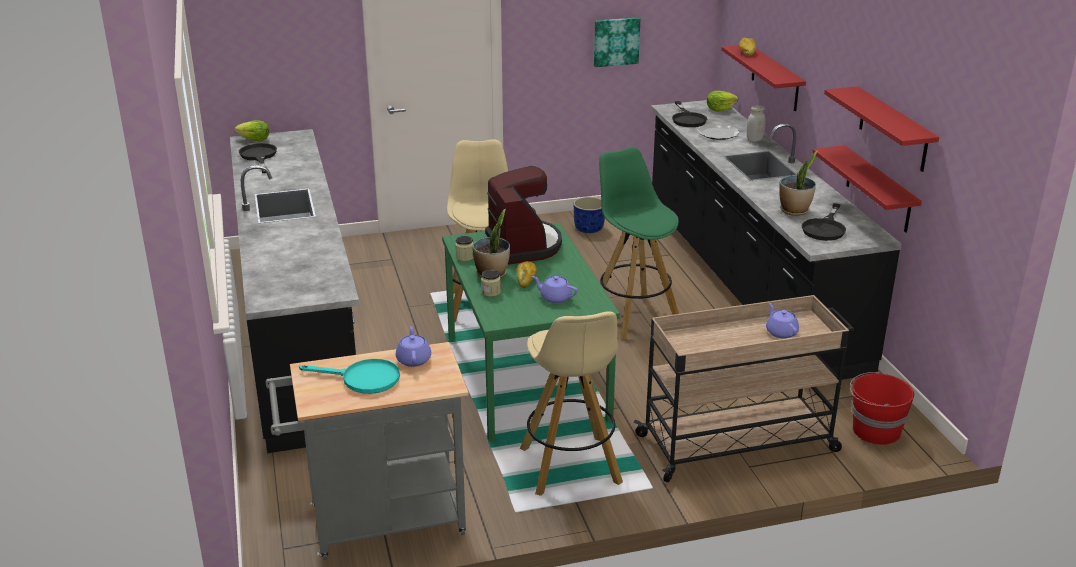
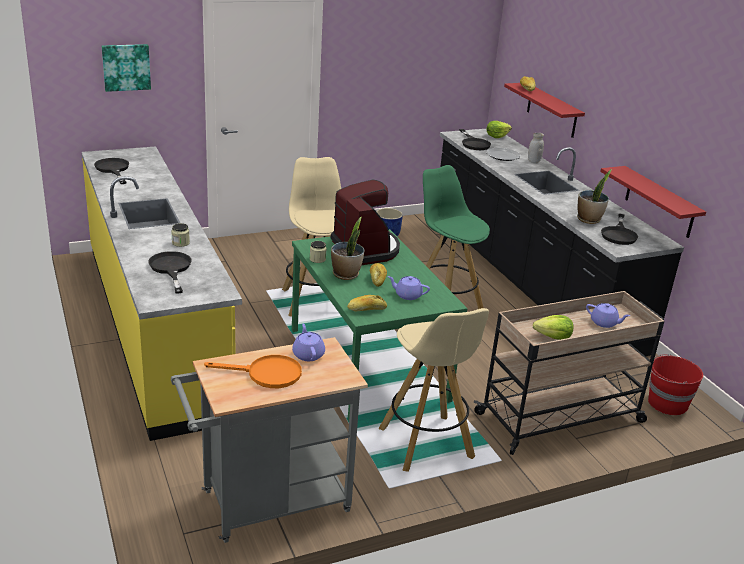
camera: 10 degrees left, 0 degrees up
(254, 140) = (105, 155): lettuce -> lettuce (553, 337)
(292, 266) = (171, 269): none -> black frying pan
(299, 331) = (156, 325): black counter -> yellow counter
(363, 379) = (266, 374): turquoise frying pan -> orange frying pan
(491, 292) = (350, 290): jar -> jar (180, 243)
(503, 313) = (367, 309): none -> bread
(616, 41) = (412, 77): picture -> picture (126, 67)
(781, 332) = (604, 323): purple teapot -> purple teapot turned 150 degrees clockwise
(893, 129) = (678, 152): red shelf -> none

